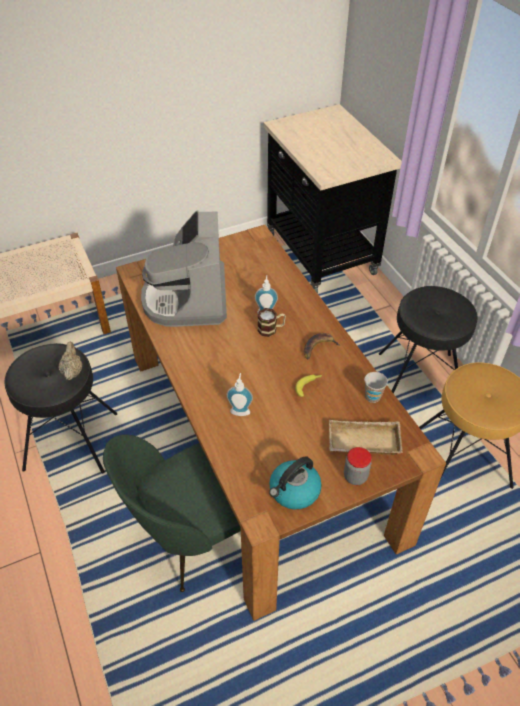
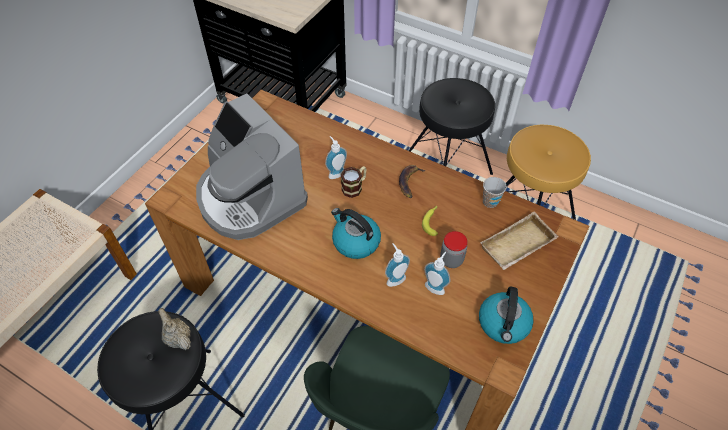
camera: 35 degrees left, 5 degrees up
(235, 368) = (355, 242): none -> kettle
(266, 433) = (435, 286): none -> soap dispenser
(355, 476) = (537, 279): jar -> jar (451, 260)

